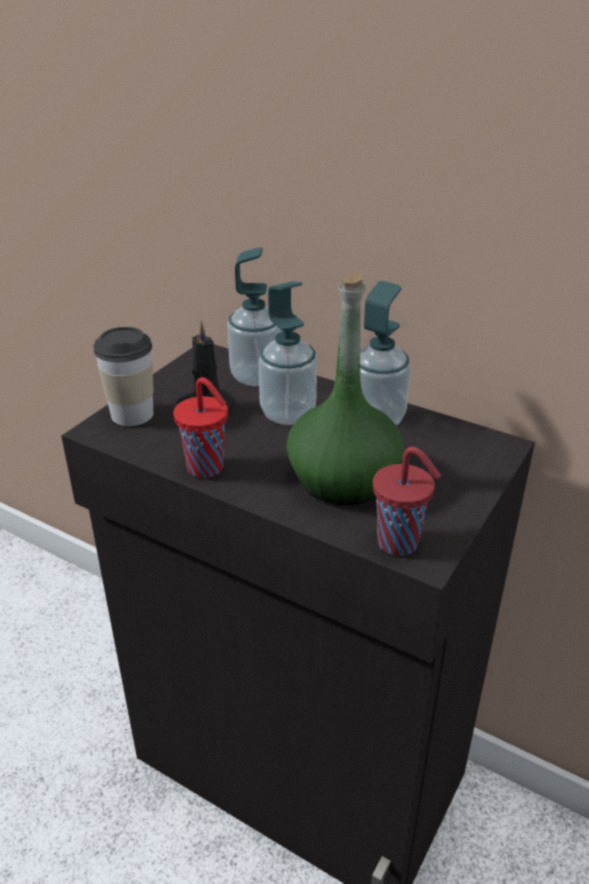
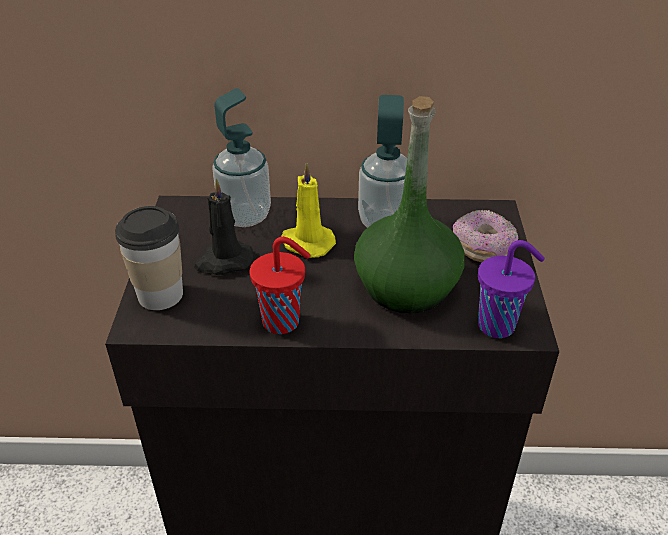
camera: 30 degrees left, 5 degrees up
(288, 414) = (306, 243): soap dispenser -> yellow candle
(400, 544) = (498, 326): red cup -> purple cup
(453, 473) = (482, 248): none -> donut

